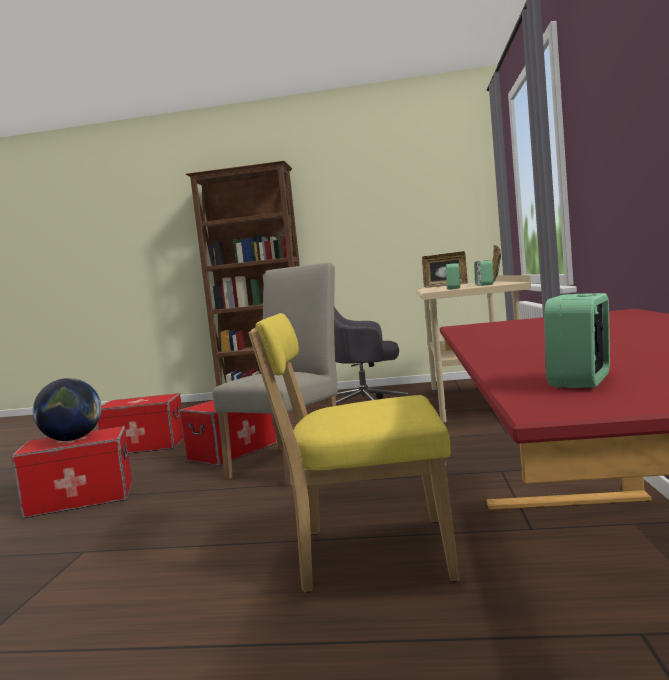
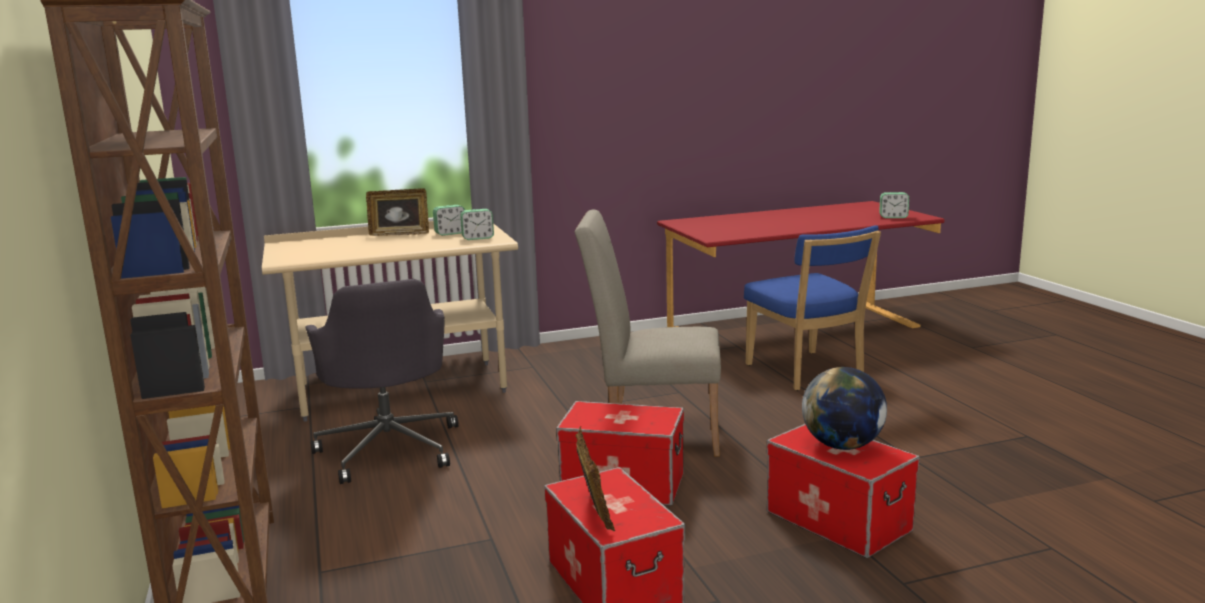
camera: 115 degrees left, 10 degrees up
(367, 554) = (807, 373): yellow chair -> blue chair
(446, 286) = (308, 253): picture frame -> picture frame (595, 511)

